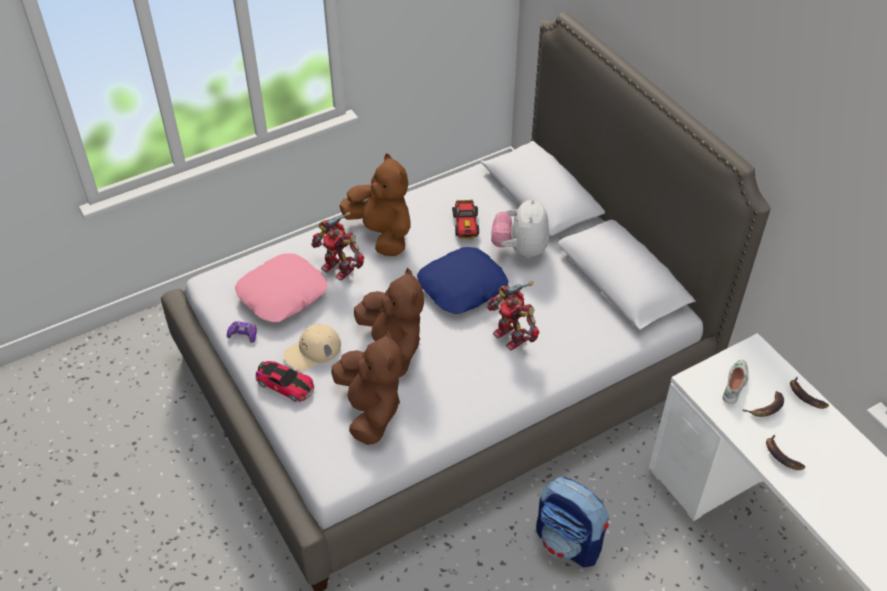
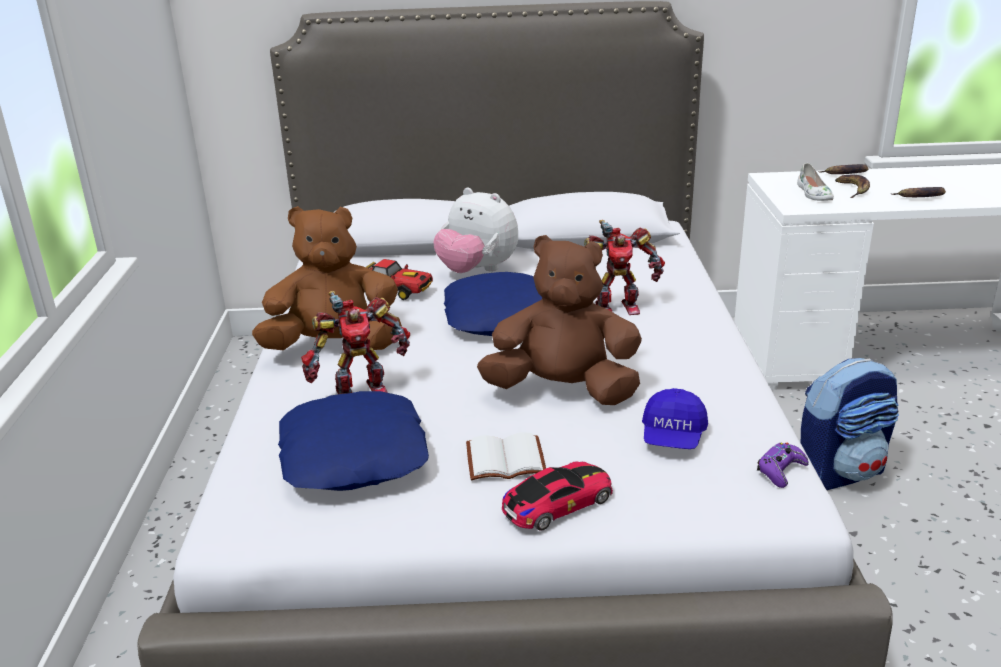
camera: 60 degrees left, 20 degrees down
(243, 334) = (399, 521): purple game controller -> purple game controller (781, 470)
(283, 294) = (355, 455): pink pillow -> blue pillow
(312, 351) = (506, 458): beige cap -> white book
(370, 410) = (673, 437): brown plush toy -> blue cap
(735, 385) = (813, 194): white shoe -> white shoe turned 150 degrees counterclockwise

